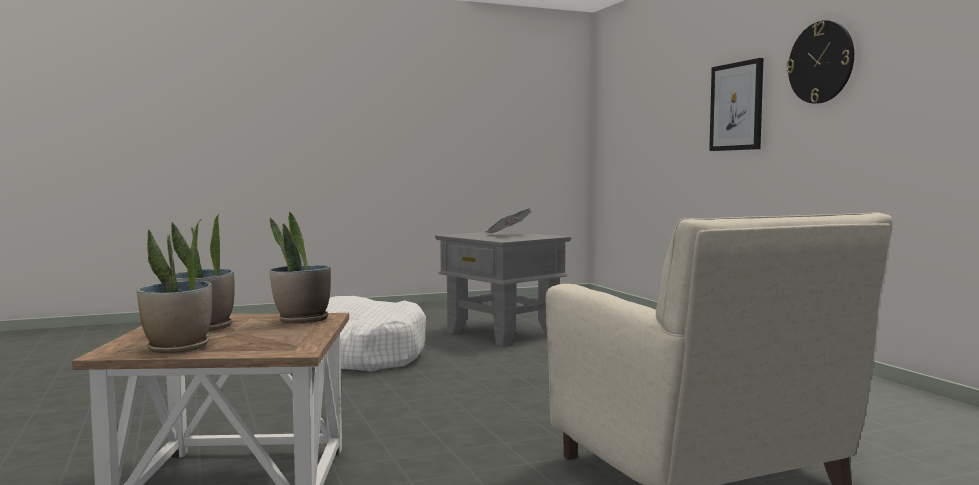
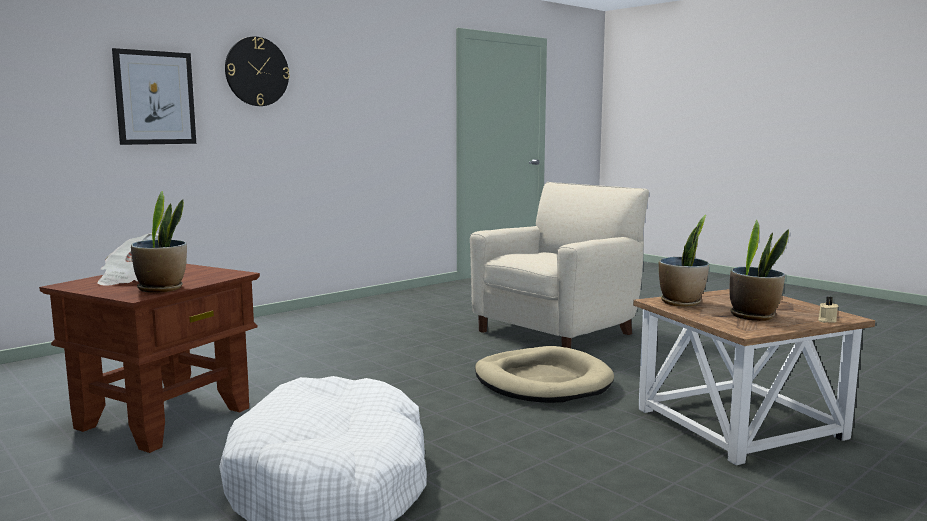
camera: 110 degrees left, 5 degrees up
(125, 343) = (826, 320): none -> beige candle
(178, 348) = (802, 308): potted plant -> potted plant (162, 288)
(474, 427) = (542, 381): none -> beige dog bed
(502, 333) = (165, 418): grey side table -> brown side table

